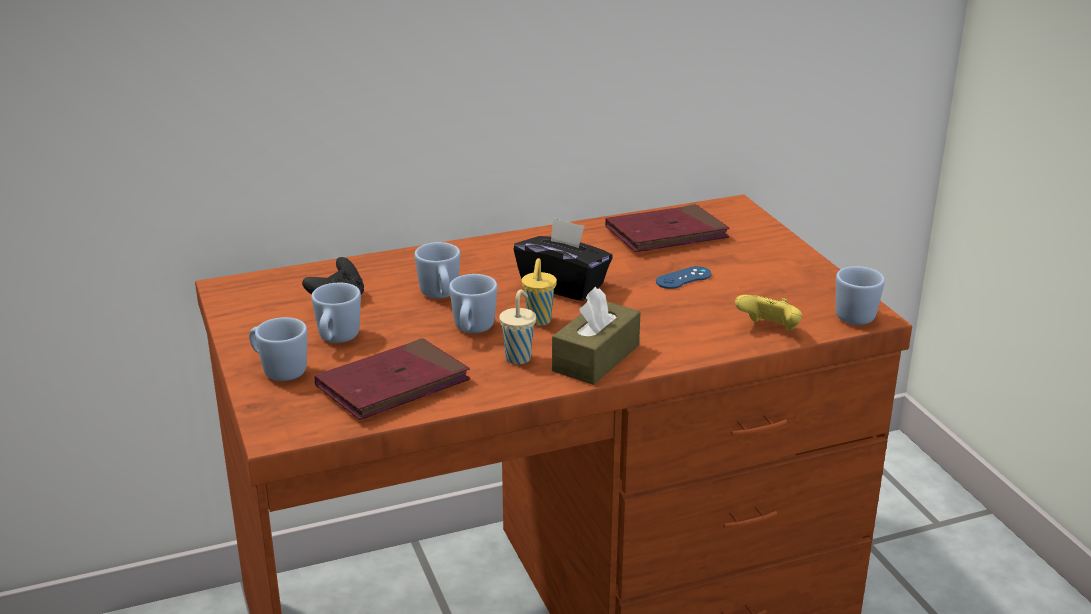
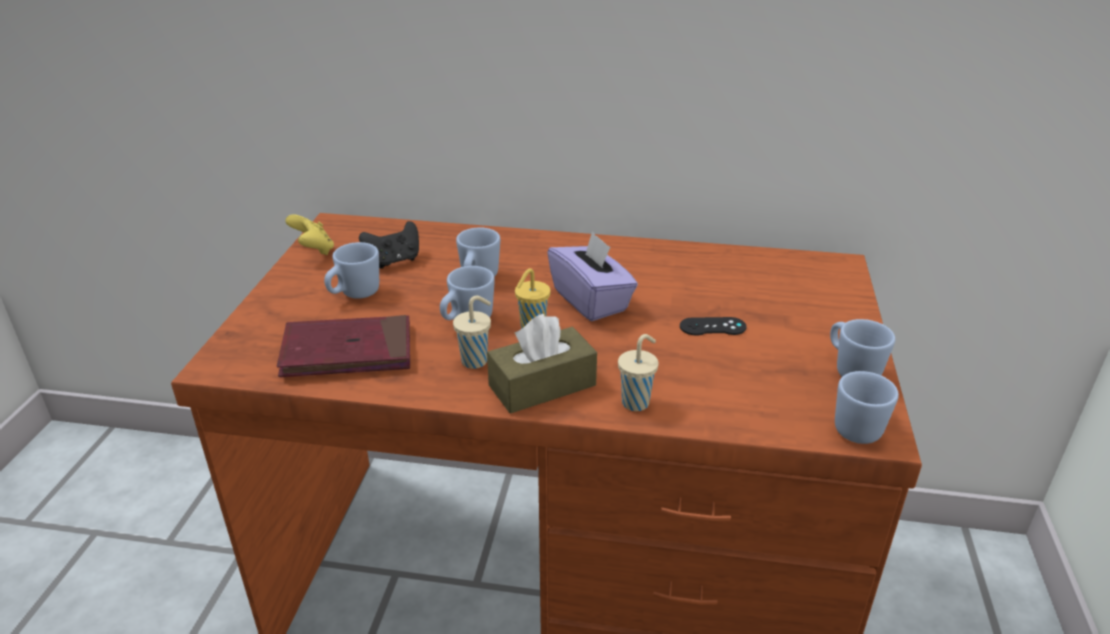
camera: 30 degrees right, 5 degrees up
(279, 370) = (283, 308): blue mug -> blue mug (851, 370)
(563, 285) = (591, 300): black tissue box -> purple tissue box
(666, 234) = (741, 276): red book -> none
(682, 347) = (636, 402): none -> beige cup
(683, 278) = (712, 327): blue game controller -> black game controller
(769, 330) = (745, 413): yellow game controller -> yellow game controller (314, 250)

